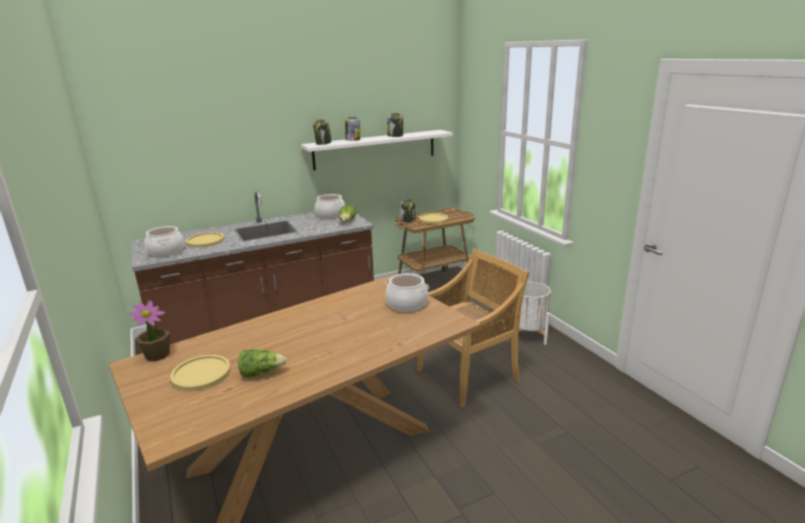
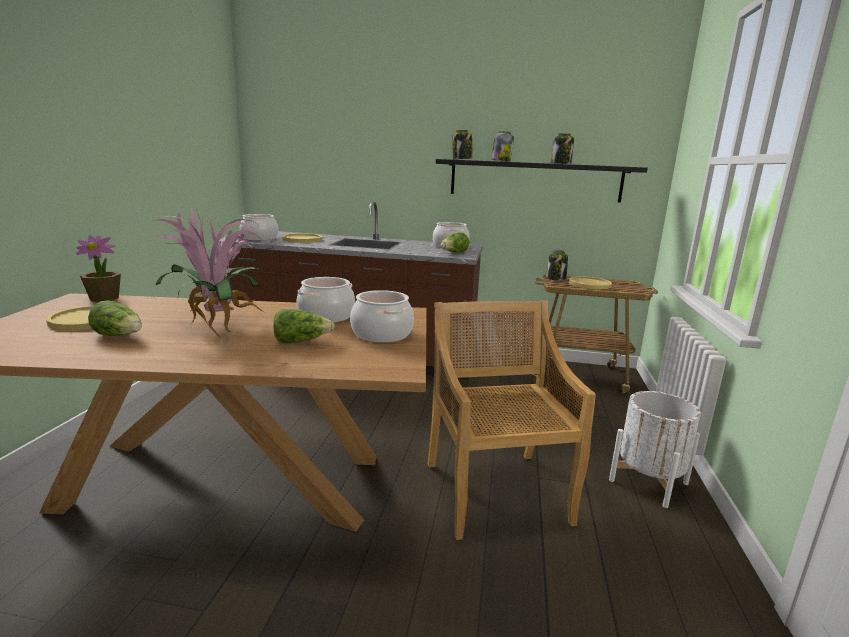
camera: 35 degrees right, 5 degrees down
(304, 338) = (219, 325): none -> potted plant
(351, 304) = (326, 316): none -> cooking pot
(375, 149) = (535, 180): white shelf -> black shelf
(377, 327) = (301, 341): none -> lettuce
(468, 374) = (495, 490): beige chair -> beige chair turned 105 degrees counterclockwise

